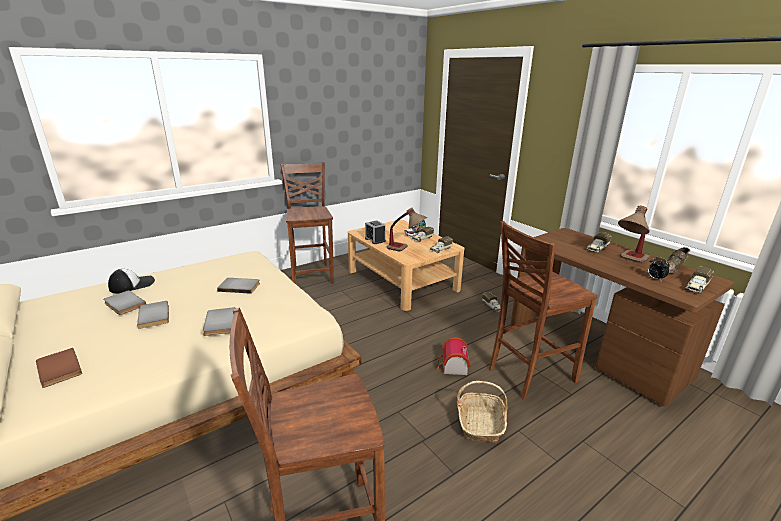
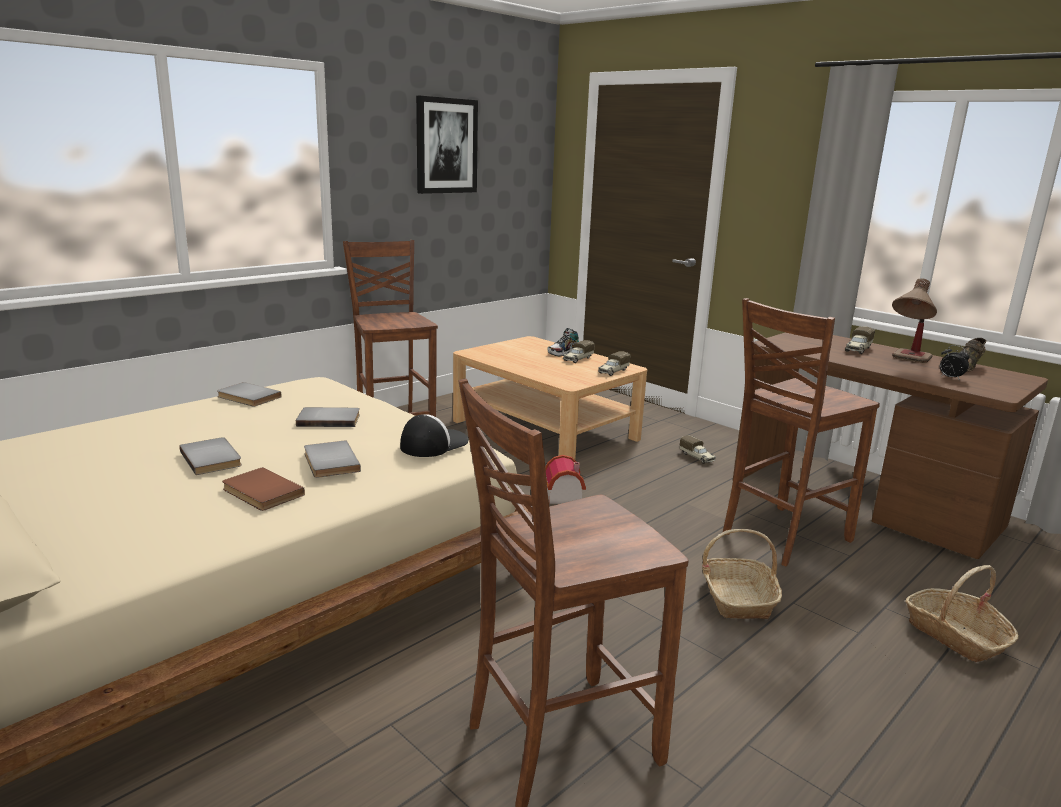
camera: 10 degrees left, 5 degrees down
(57, 369) = (89, 531): brown book -> brown book (260, 493)
(123, 304) = (144, 447): grey book -> grey book (247, 397)
(132, 285) = (140, 423): cap -> cap (433, 444)
(348, 101) = (446, 146): none -> picture
(375, 240) = (504, 362): alarm clock -> none
(406, 249) = (560, 372): table lamp -> none
(452, 367) = (669, 535): toy house -> toy house (560, 497)
(628, 471) = (956, 635): none -> basket
(696, 287) = (1006, 385): toy truck -> none

